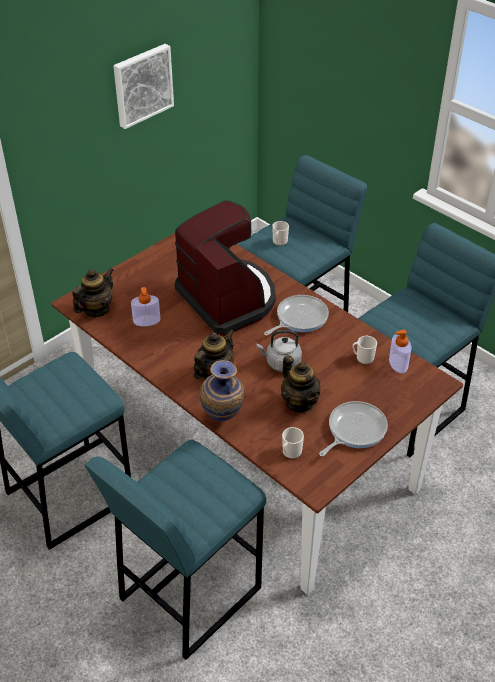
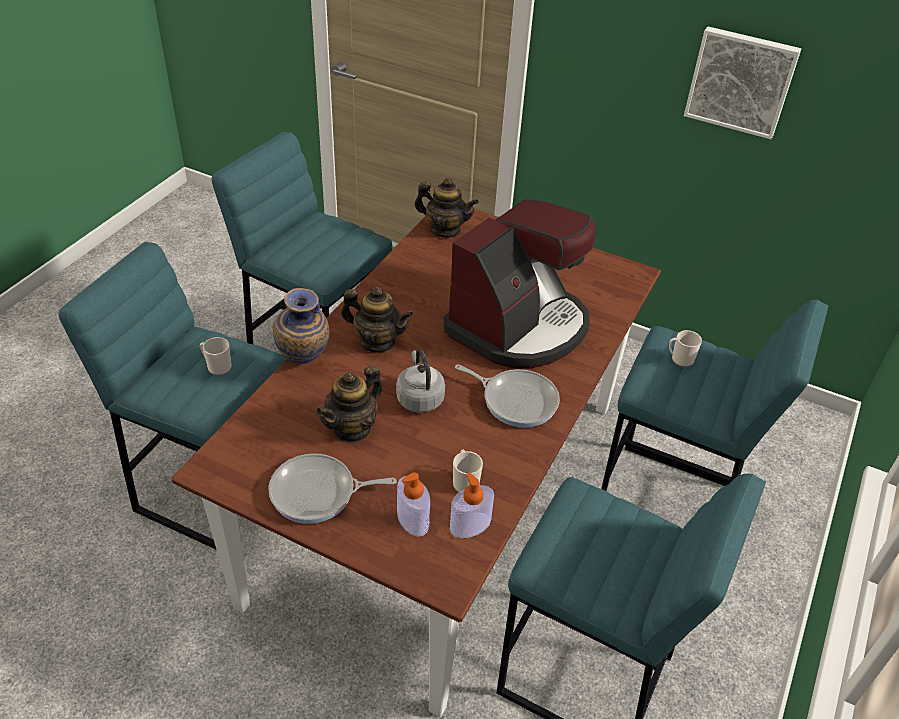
camera: 70 degrees right, 0 degrees up
(146, 321) = (444, 269): soap dispenser -> soap dispenser (412, 520)
(290, 453) = (261, 435): mug -> mug (217, 366)
(354, 430) = (318, 493): frying pan -> frying pan turned 150 degrees clockwise

